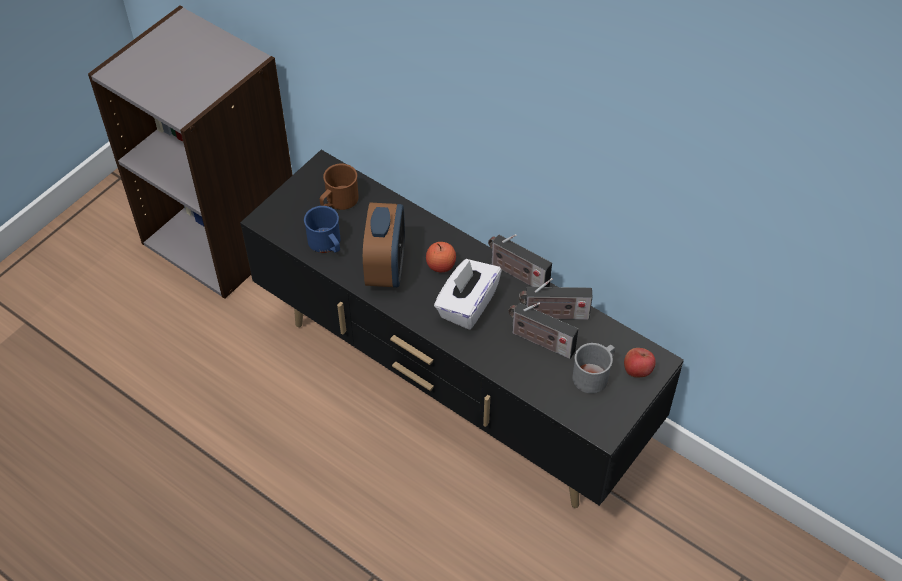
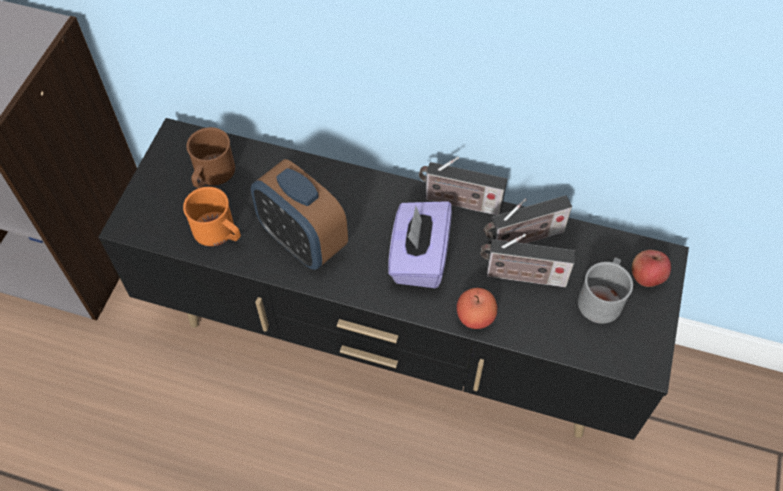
camera: 20 degrees left, 5 degrees up
(327, 244) = (219, 233): blue mug -> orange mug
(386, 268) = (303, 241): alarm clock -> alarm clock turned 150 degrees clockwise
(441, 265) = (367, 218): apple -> apple (475, 317)
(467, 305) = (419, 258): white tissue box -> purple tissue box

